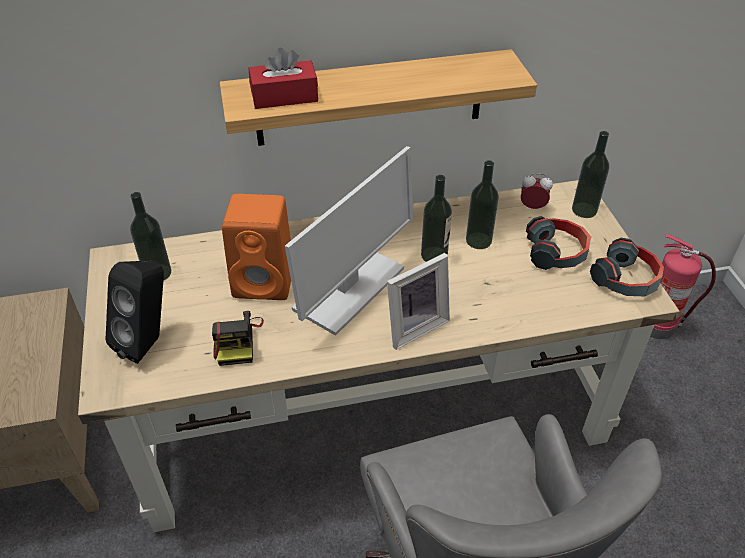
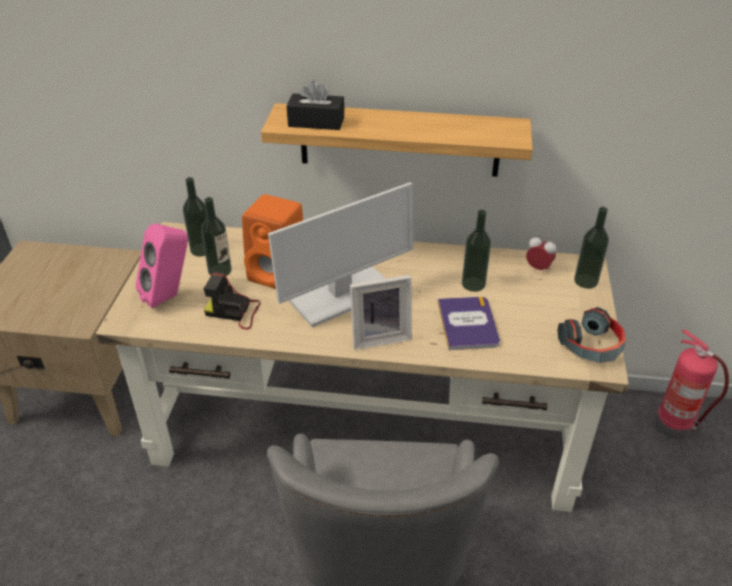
camera: 20 degrees right, 5 degrees down
(149, 342) = (170, 296): black speaker -> pink speaker
(237, 340) = (234, 312): camera -> camera turned 90 degrees clockwise
(284, 96) = (316, 122): red tissue box -> black tissue box
(434, 255) = (427, 287): bottle -> bottle (220, 271)
(496, 287) = (468, 324): none -> book
(556, 253) = (538, 309): headphones -> none

